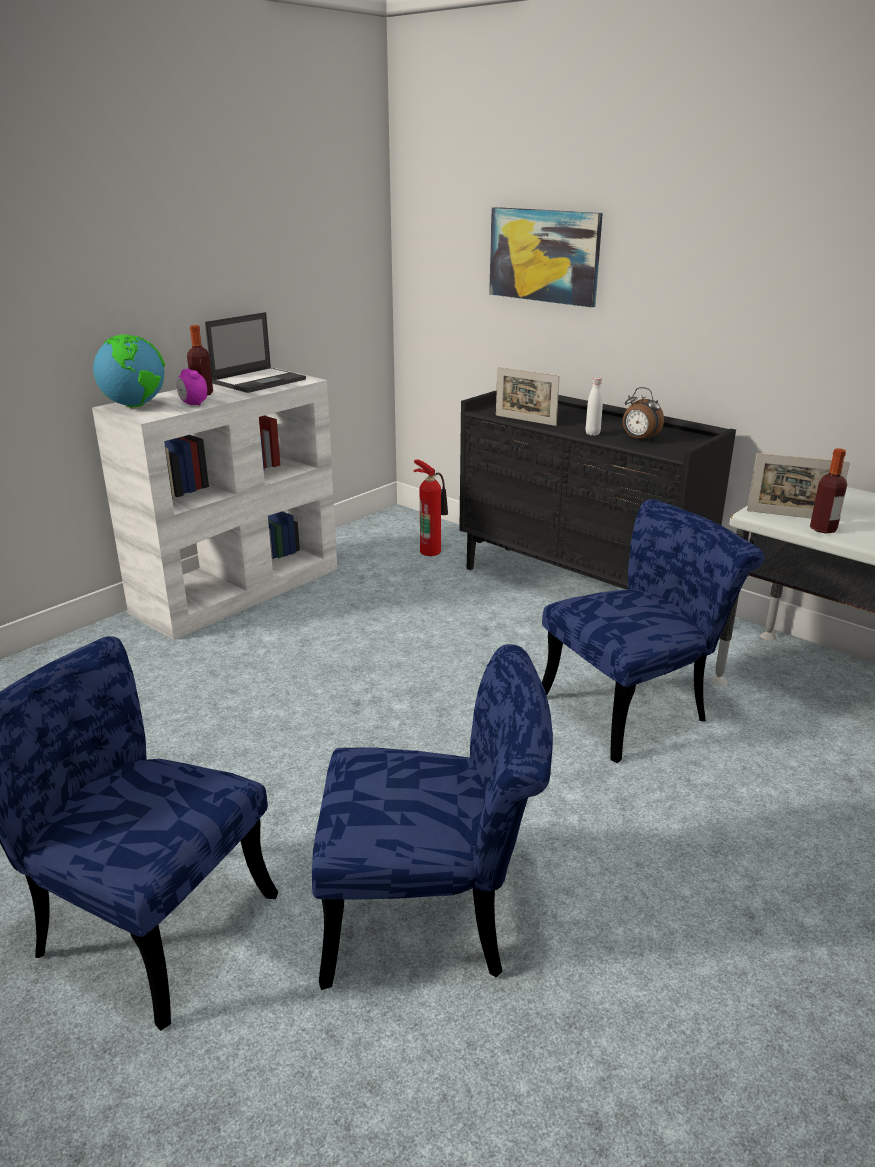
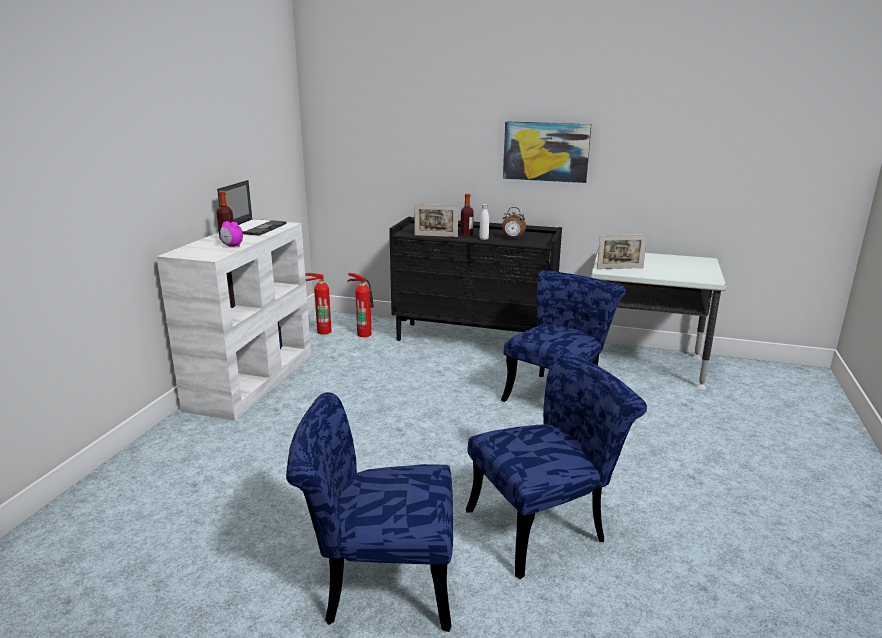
camera: 25 degrees left, 5 degrees down
(135, 406) = (189, 251): globe -> none
(381, 537) = (323, 331): none -> fire extinguisher
(544, 255) = (424, 133): picture -> picture (546, 151)
(823, 529) = (641, 272): bottle -> bottle (466, 234)

